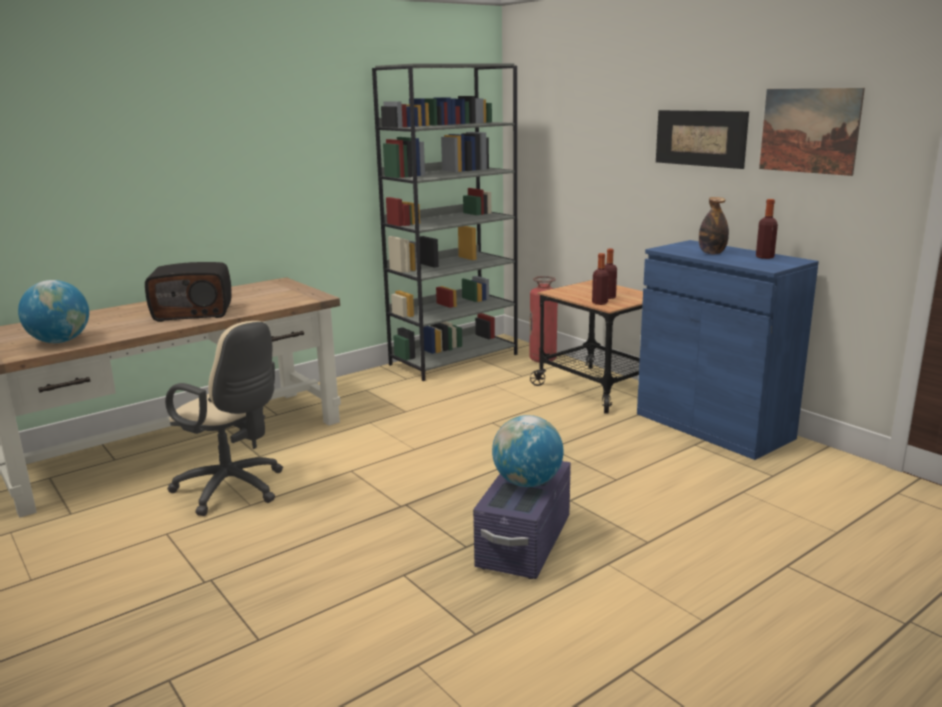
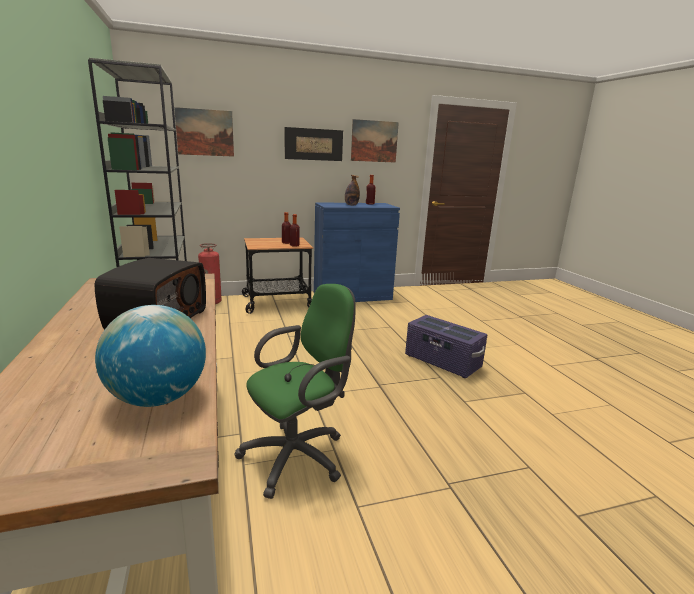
camera: 70 degrees left, 0 degrees up
(234, 490) = (299, 455): beige office chair -> green office chair
(527, 483) = (446, 327): globe -> none
(569, 123) = (205, 132): none -> picture

